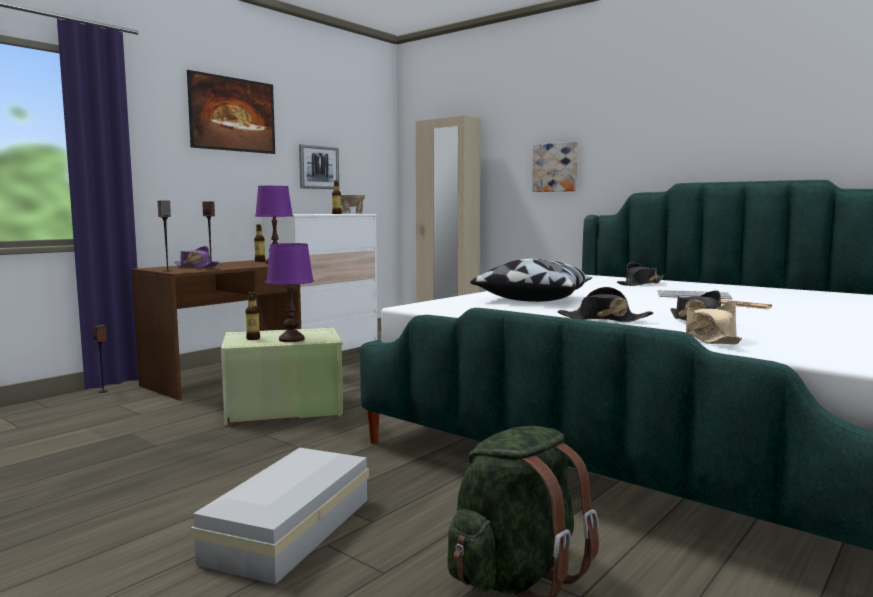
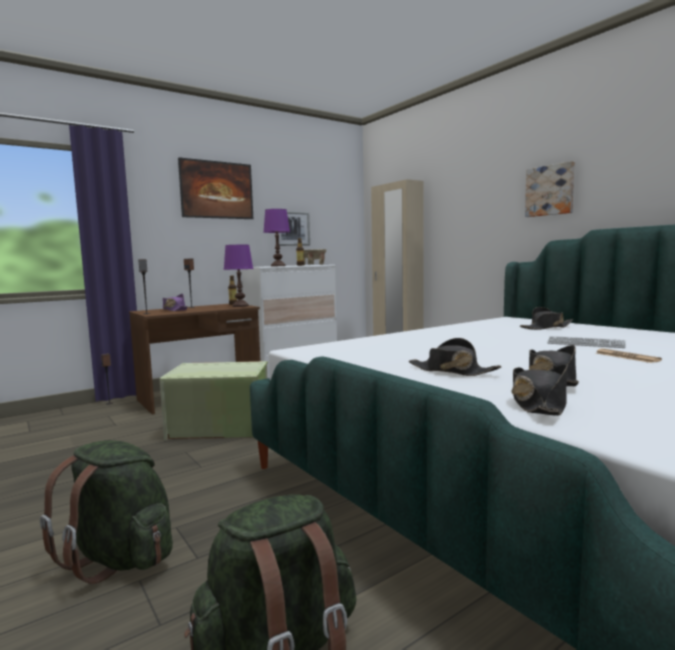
camera: 15 degrees right, 0 degrees up
(253, 338) = (193, 370): bottle -> none
(286, 530) = (120, 557): white storage box -> green backpack
(291, 339) = (220, 372): purple table lamp -> purple table lamp (278, 266)
(533, 299) = (417, 343): pillow -> none
(555, 167) = (484, 220): picture -> picture (550, 190)
(710, 338) = (539, 403): beige hat -> black hat

